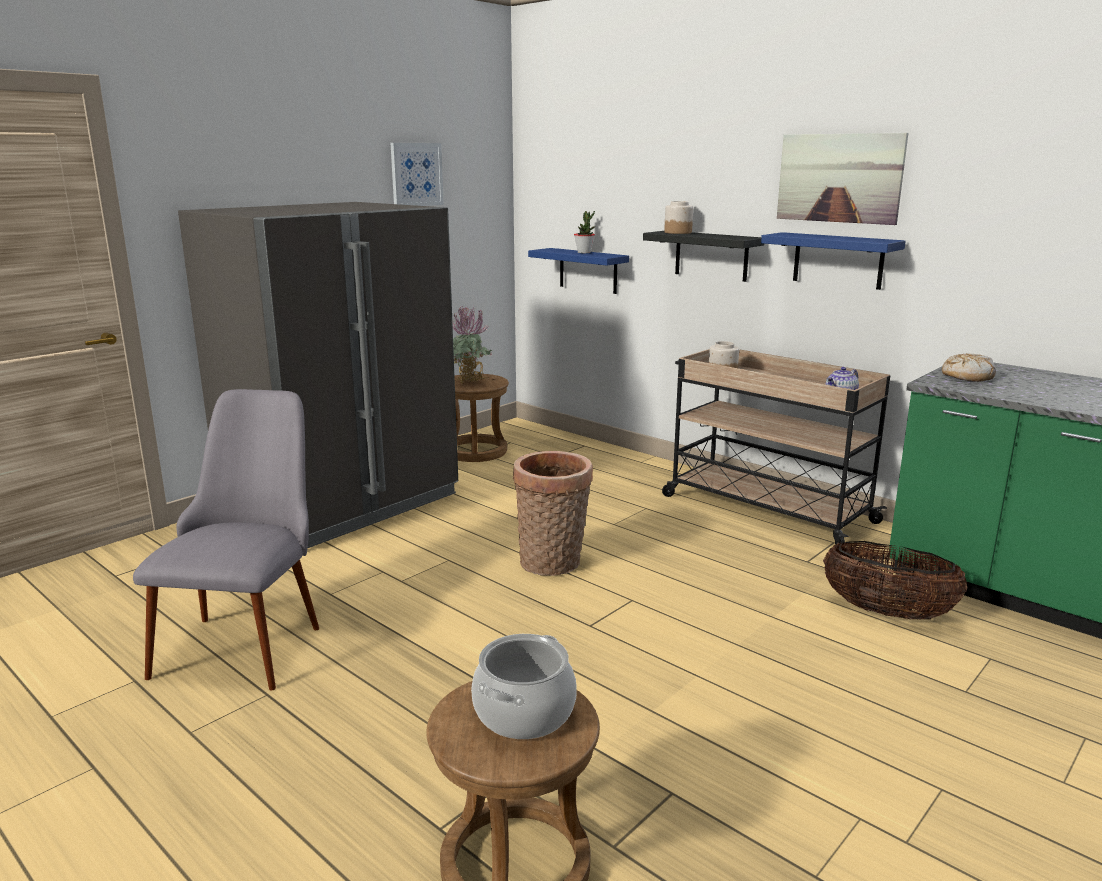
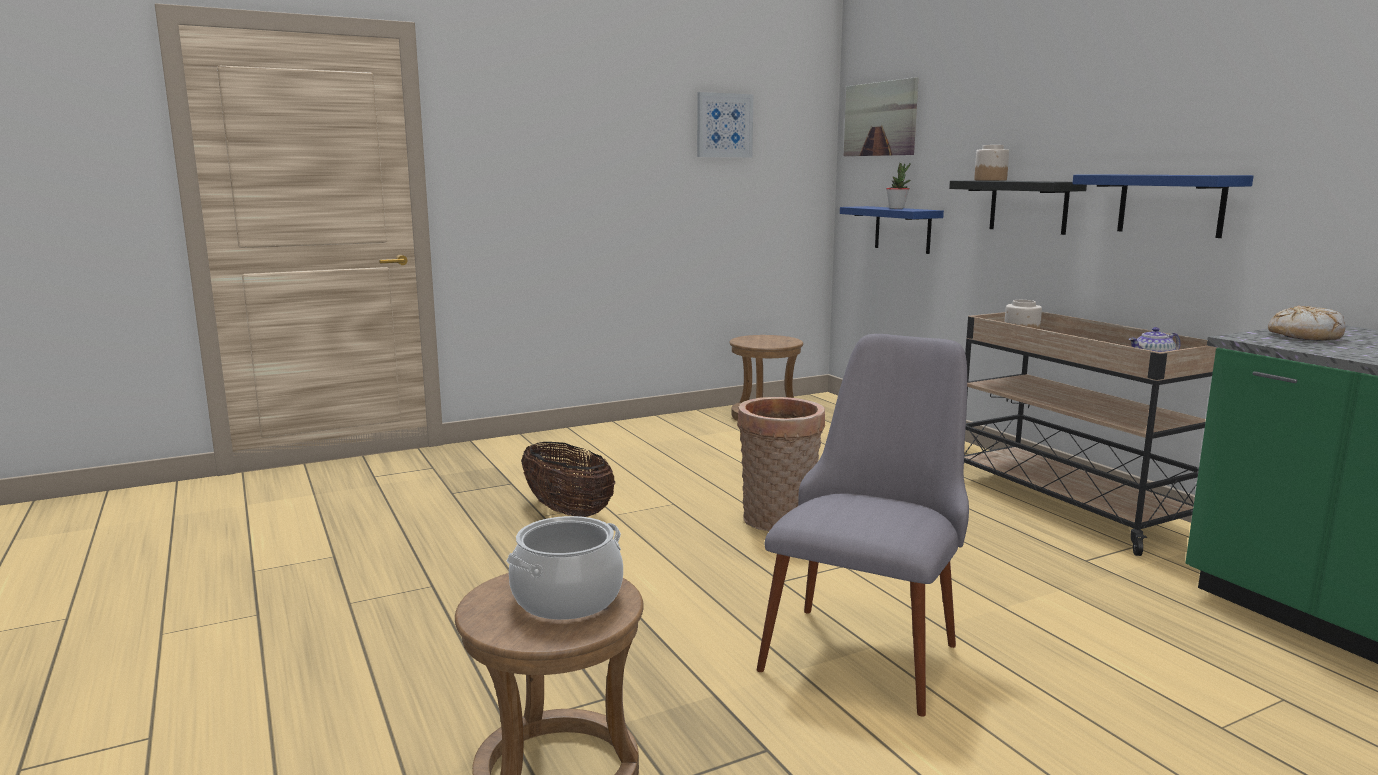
camera: 20 degrees right, 5 degrees down
(249, 637) = (449, 538): grey chair -> grey chair (868, 641)
(343, 504) = (604, 446): grey fridge -> none
(471, 384) = (761, 342): potted plant -> none
(839, 178) = (1174, 105): picture -> picture (880, 119)
(887, 612) = (1161, 627): basket -> basket (568, 511)

